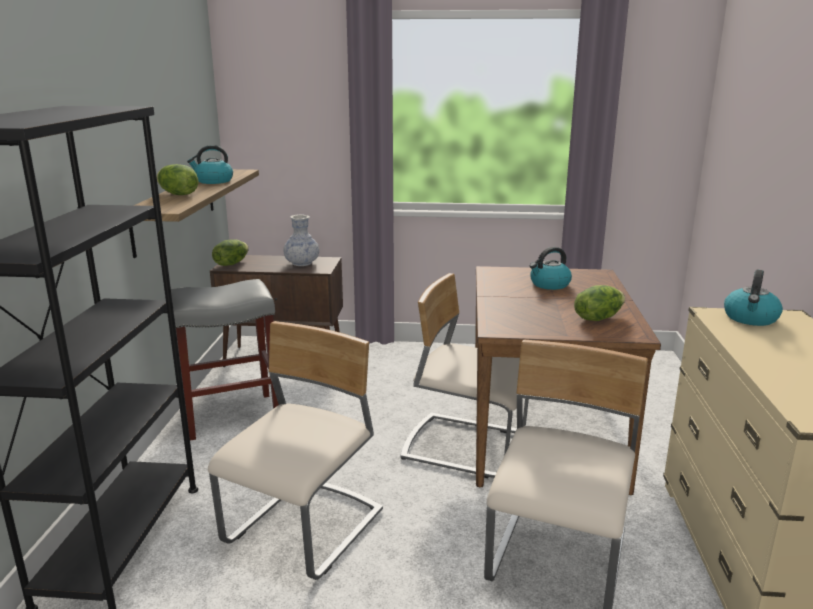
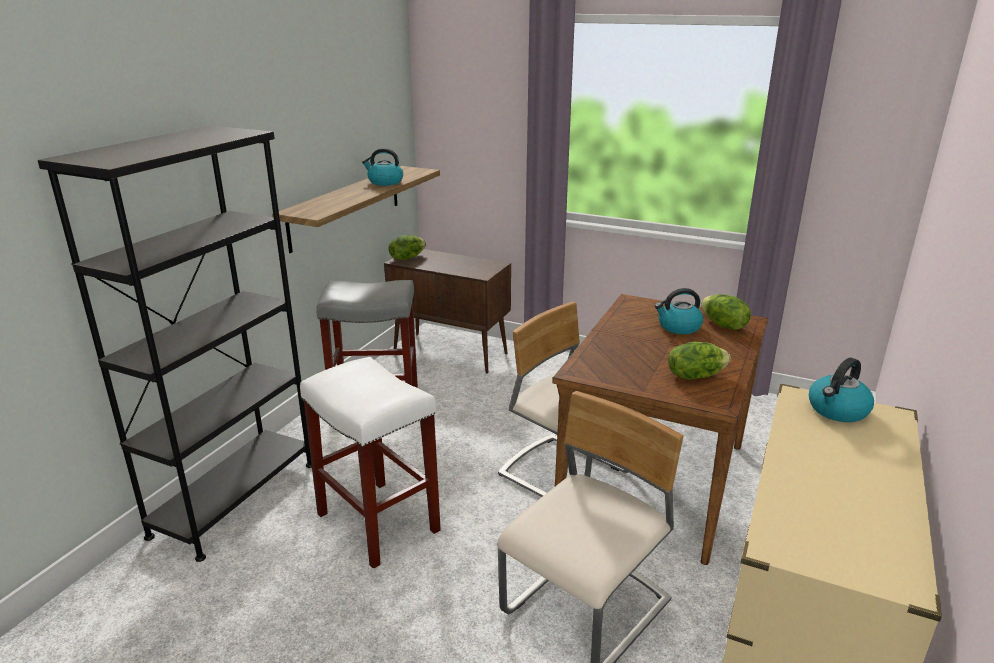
camera: 20 degrees right, 5 degrees up
(178, 194) = (339, 196): lettuce -> lettuce (723, 325)
(302, 263) = (469, 265): vase -> none
(306, 529) = (379, 523): beige chair -> white stool

